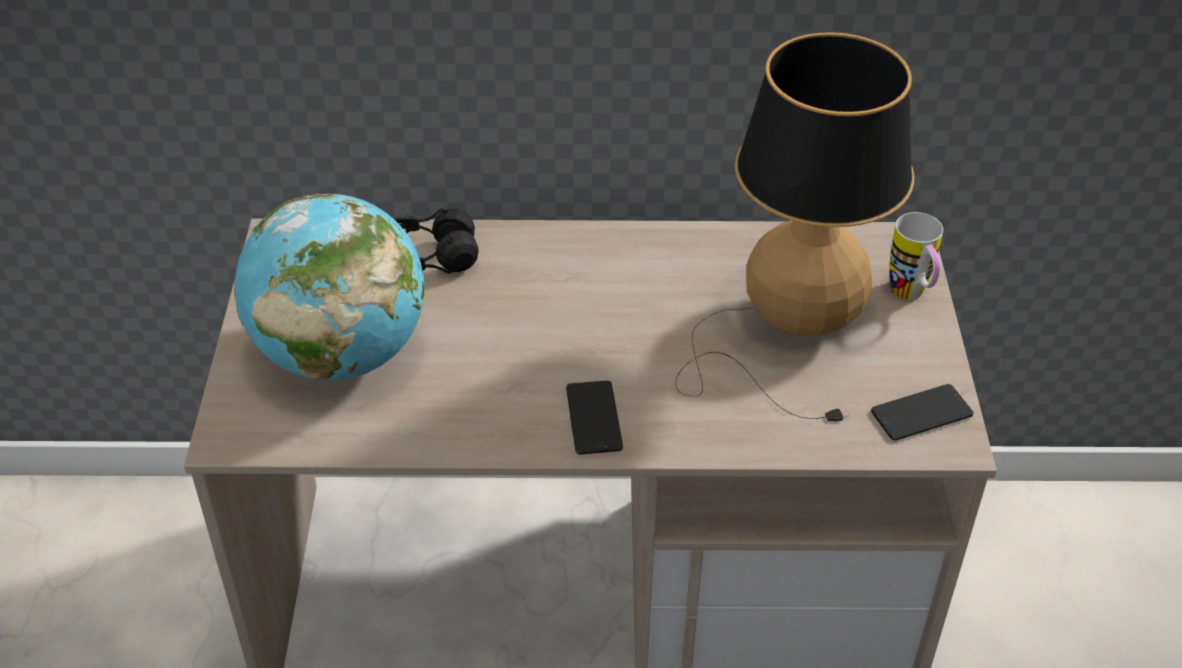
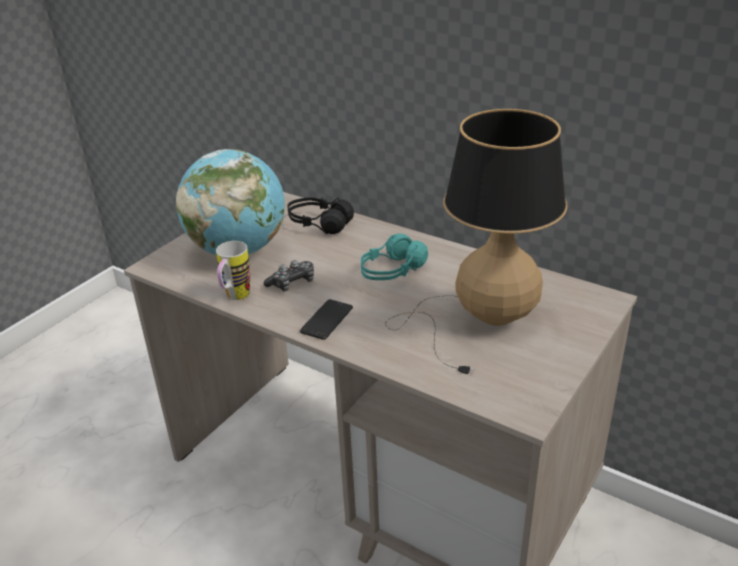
camera: 35 degrees right, 10 degrees down
(485, 379) = (292, 283): none -> game controller
(606, 302) = (392, 271): none -> turquoise headphones
(911, 296) = (581, 328): mug -> mug (235, 298)
(921, 413) = (523, 390): phone -> none

